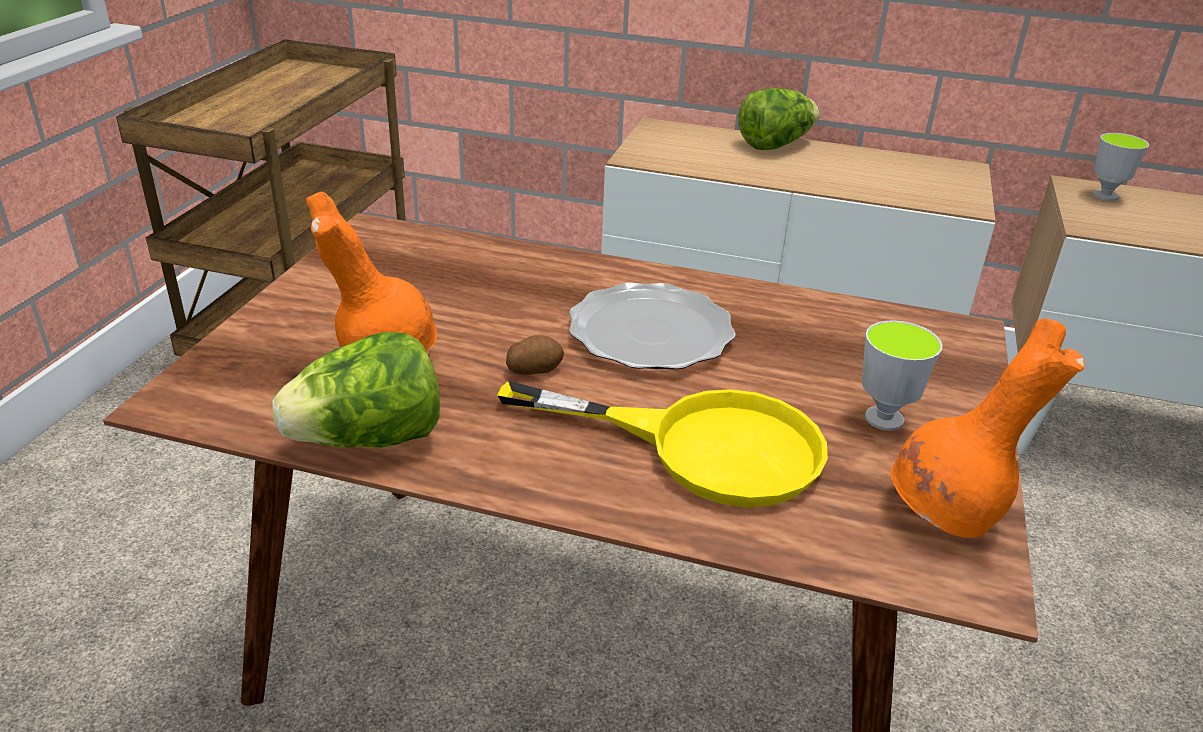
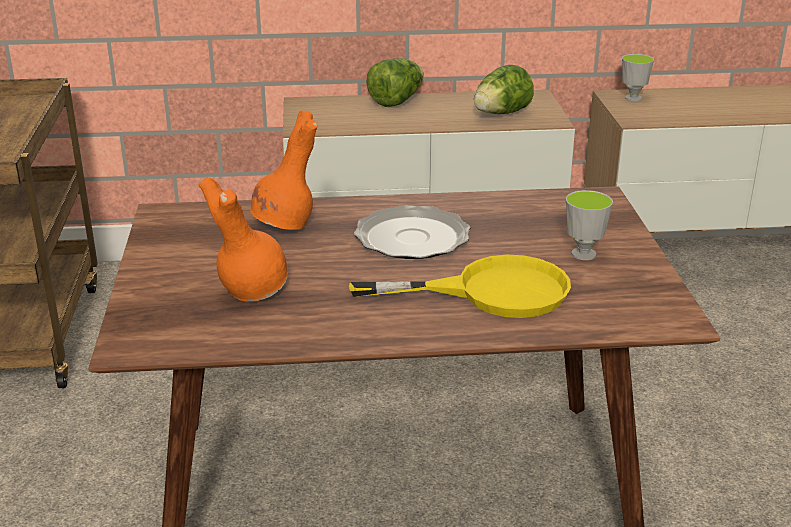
camera: 20 degrees left, 5 degrees down
(369, 440) = (284, 336): lettuce -> lettuce (501, 114)
(534, 369) = (355, 274): potato -> none
(948, 514) = (646, 293): orange vase -> orange vase (285, 226)

